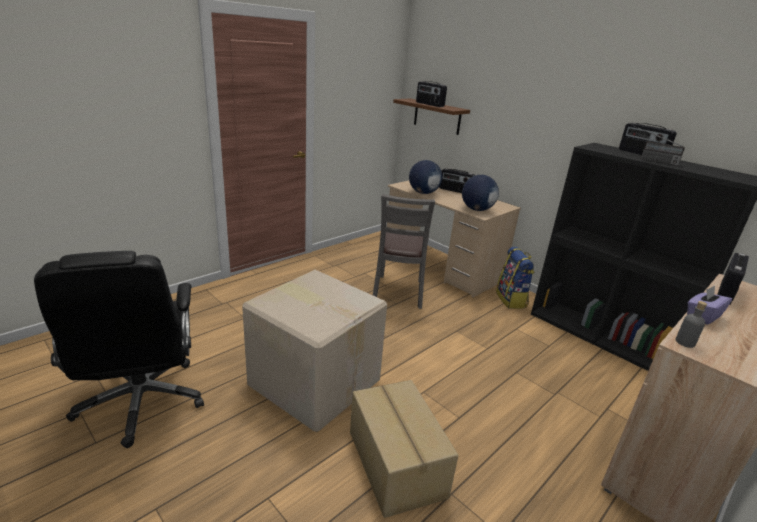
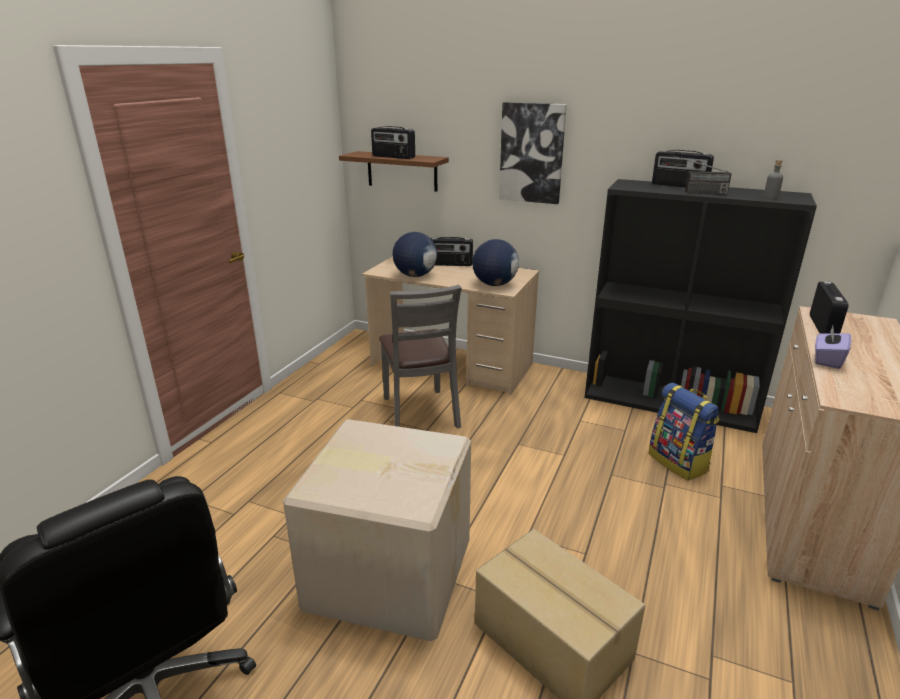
camera: 20 degrees left, 0 degrees up
(511, 300) = (554, 385): backpack -> backpack (679, 462)
(530, 113) = (532, 153): none -> picture
(685, 342) = (838, 395): grey bottle -> grey bottle (770, 198)

